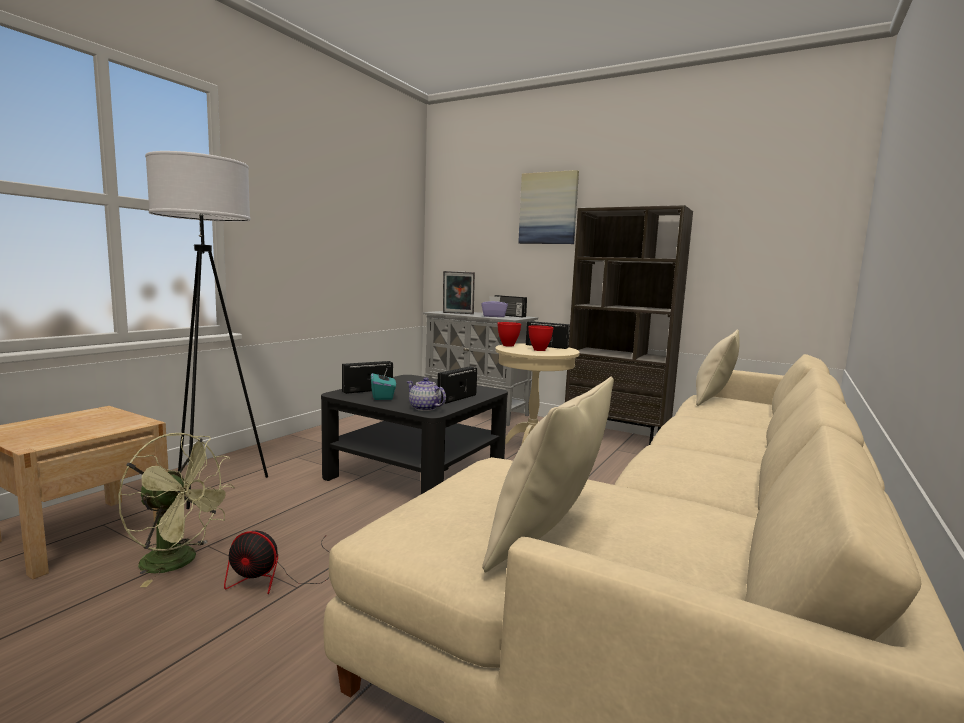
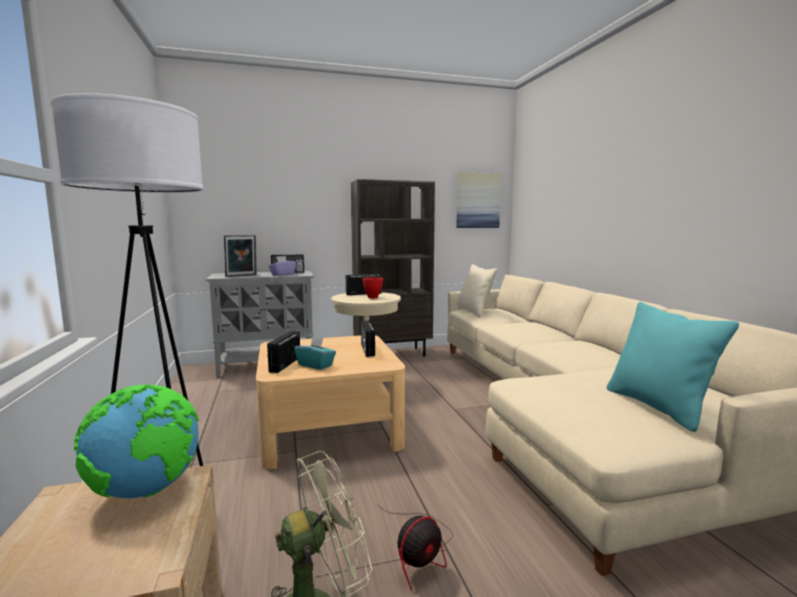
camera: 45 degrees left, 0 degrees up
(117, 421) = (148, 491): none -> globe
(417, 472) = (329, 428): black coffee table -> beige coffee table
(425, 408) = (375, 363): teapot -> none
(508, 345) = (340, 298): red bowl -> none
(546, 541) = (658, 407): beige pillow -> turquoise pillow
(548, 208) = (309, 176): picture -> picture (478, 200)

